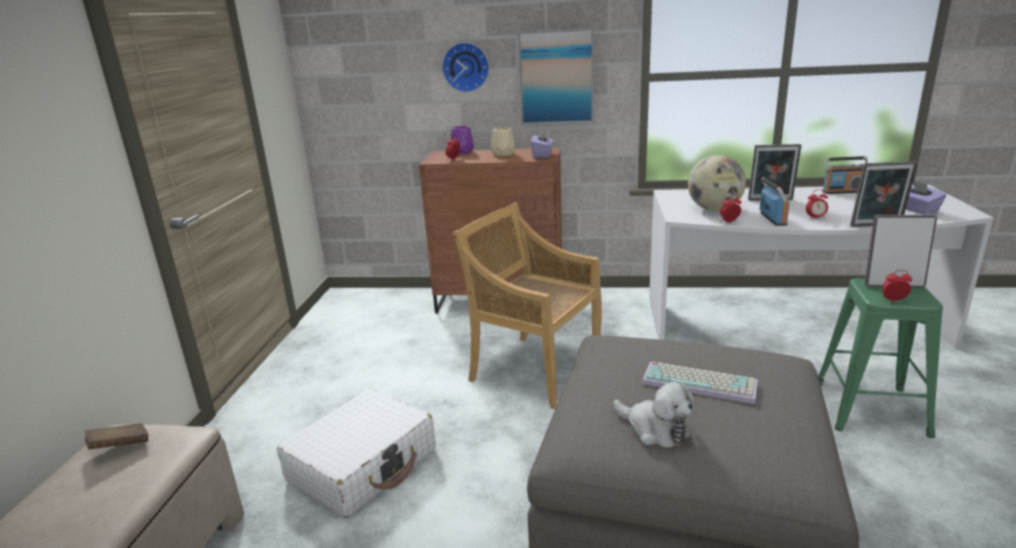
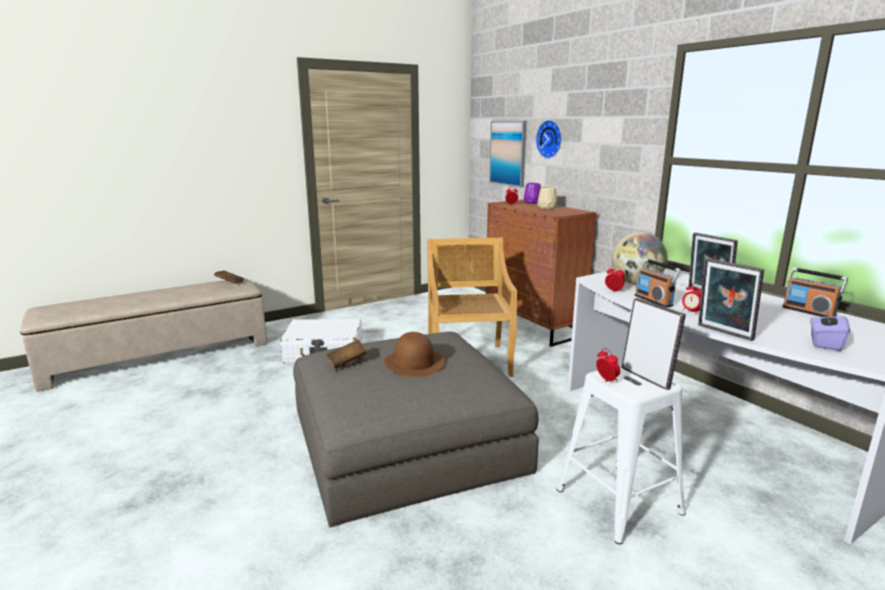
camera: 50 degrees right, 5 degrees down
(542, 155) = (564, 212): purple tissue box -> none
(556, 77) = (603, 153): picture -> picture (508, 153)
(655, 429) = (347, 363): plush toy -> brown book
(701, 382) = (414, 363): keyboard -> brown hat
(772, 219) = (653, 300): radio -> radio turned 105 degrees clockwise
(870, 409) = (618, 501): green stool -> white stool

